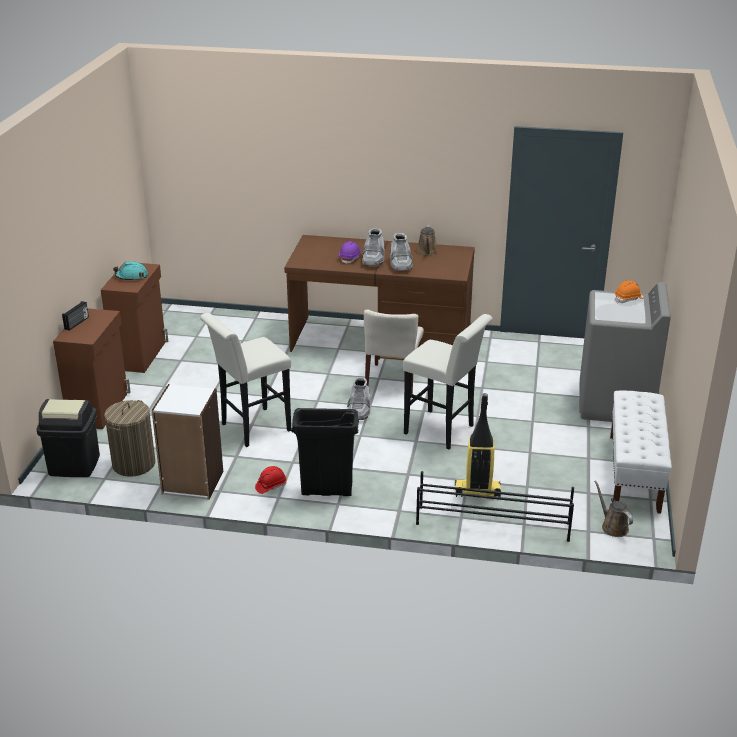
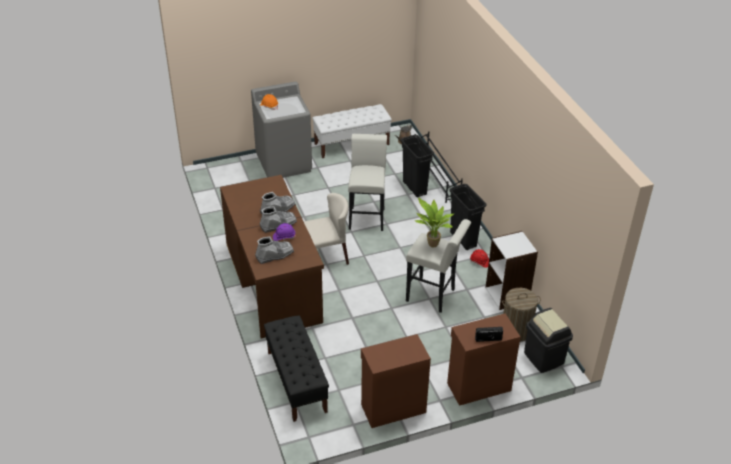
camera: 120 degrees left, 10 degrees up
(131, 276) = (395, 352): turquoise hard hat -> none
(232, 320) = (296, 381): none -> black bench
(255, 350) = (431, 245): none -> potted plant
(359, 411) = (374, 258): grey boot -> grey boot (274, 255)
(427, 252) = (245, 205): brown watering can -> none
(477, 492) = (415, 188): vacuum cleaner -> black trash can

